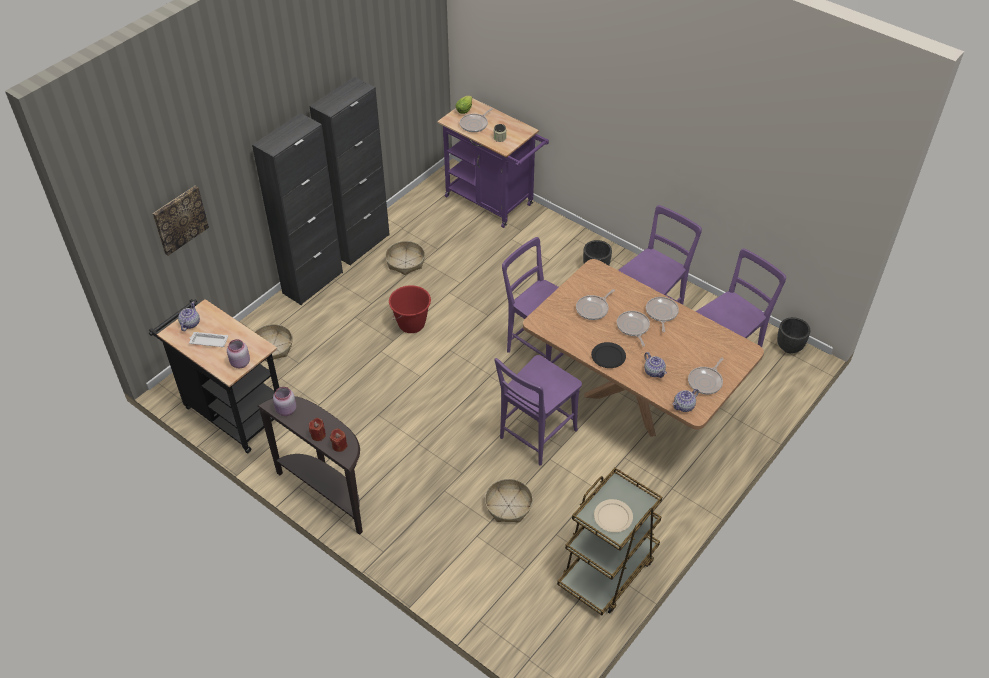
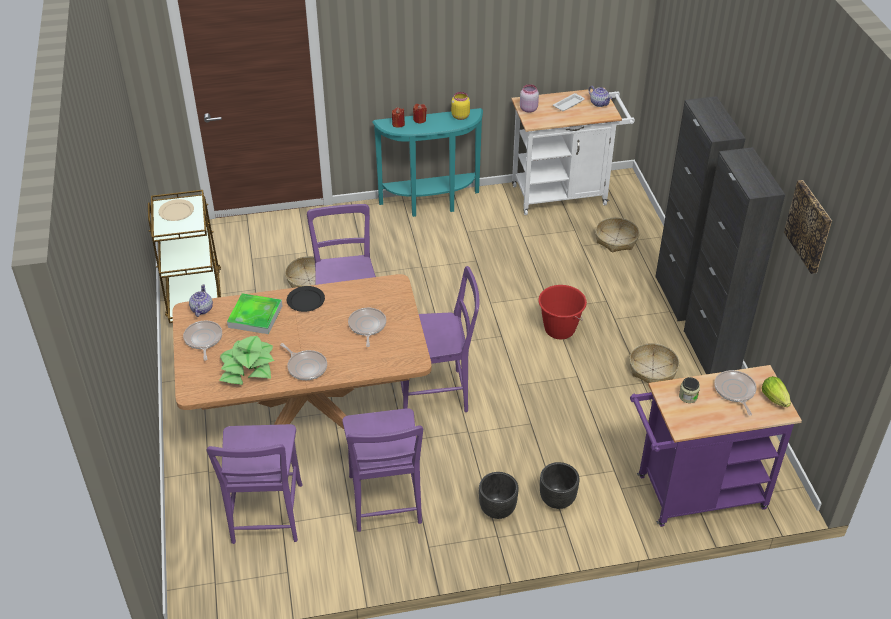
camera: 130 degrees right, 5 degrees down
(179, 219) = (679, 72): picture -> picture (809, 226)
(231, 411) = (565, 194): black cart -> white cart
(286, 410) = (460, 116): pink jar -> yellow jar
(328, 493) = (431, 204): brown console table -> turquoise console table
(633, 327) = (315, 336): frying pan -> none
(654, 371) = (255, 316): teapot -> tray
(697, 340) = (247, 367): none -> potted plant
(789, 347) = (215, 589): black planter -> black planter (556, 500)

